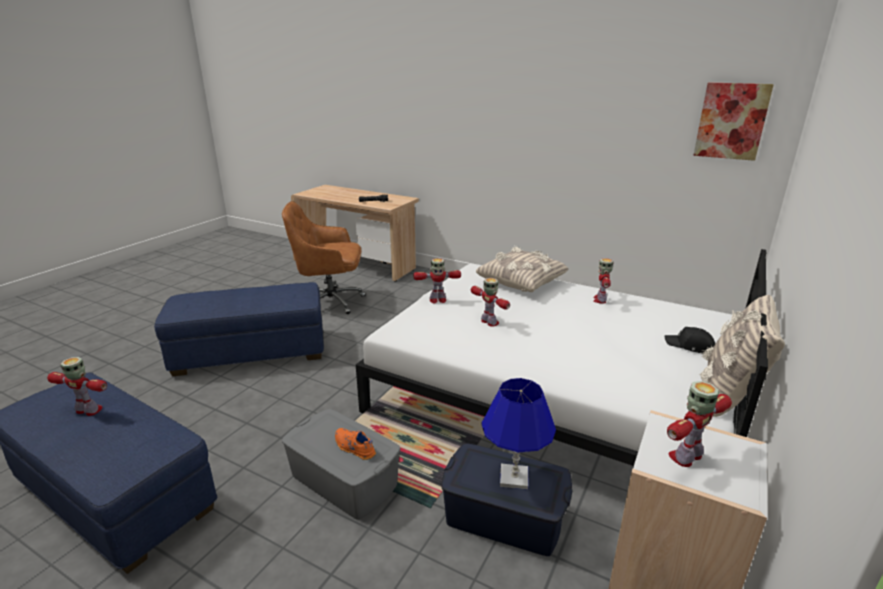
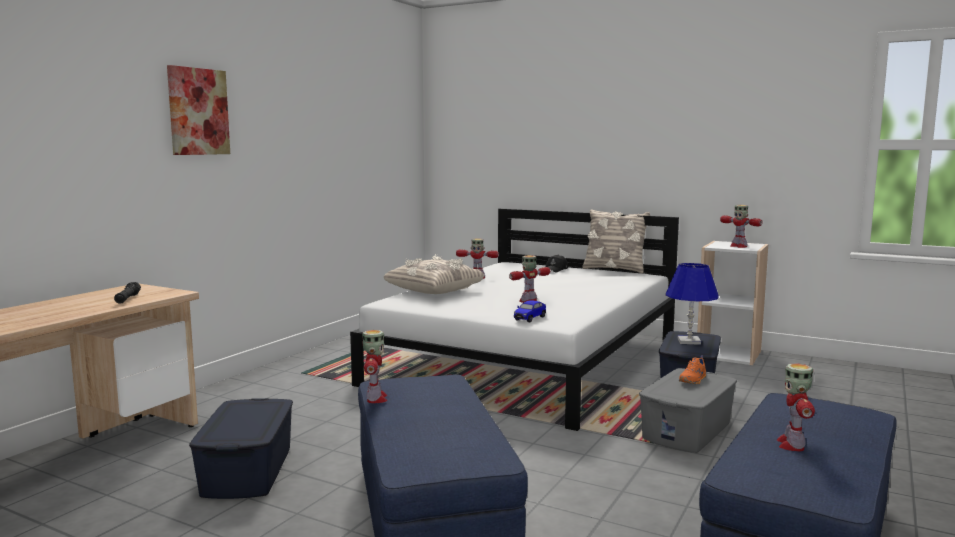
camera: 90 degrees left, 15 degrees down
(331, 301) = (246, 471): brown office chair -> blue storage box
(415, 320) = (529, 318): none -> toy car
(437, 300) = (478, 312): toy robot -> toy robot (375, 399)
(731, 121) = (397, 130): picture -> picture (198, 111)

